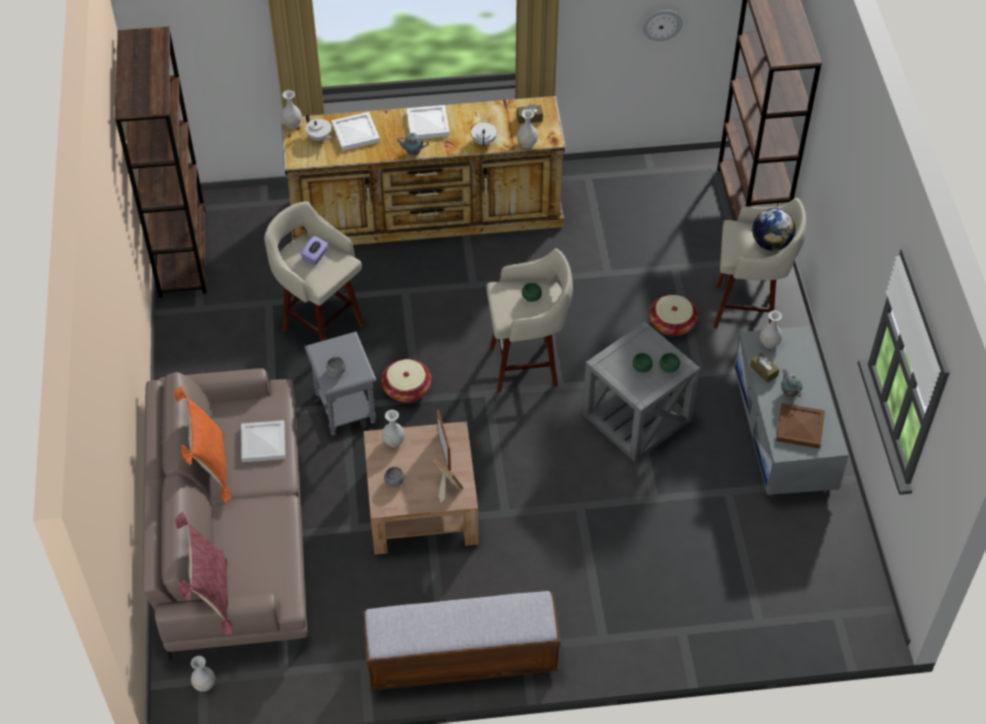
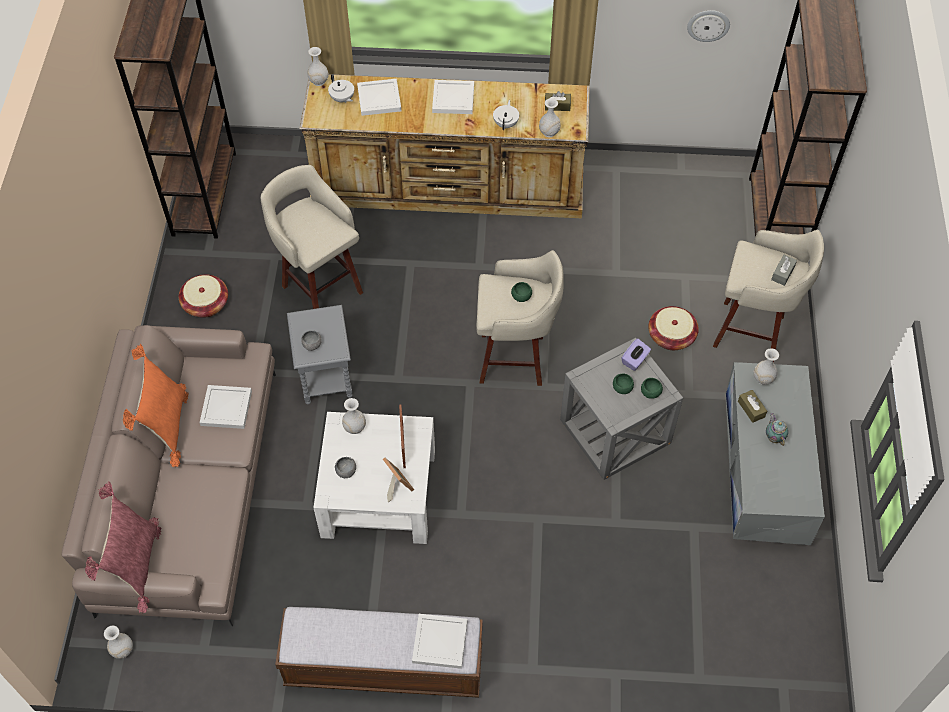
camera: 10 degrees right, 5 degrees up
(315, 256) = (313, 222): purple tissue box -> purple tissue box (635, 360)
(407, 389) = (390, 366): basket -> basket (206, 304)
(412, 152) = (431, 127): teapot -> none
(422, 506) = (379, 493): brown coffee table -> white coffee table
(519, 617) = (440, 643): none -> white tray
(770, 243) = (782, 273): globe -> grey tissue box
(799, 427) = (777, 478): brown tray -> none

